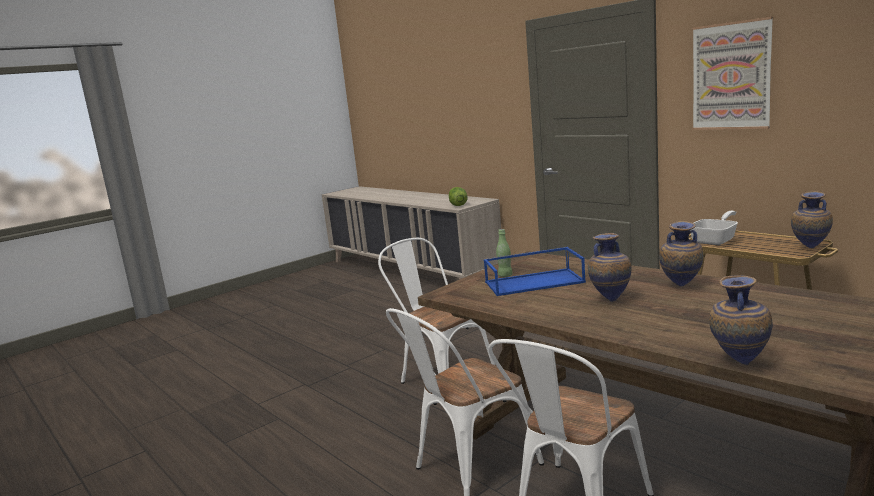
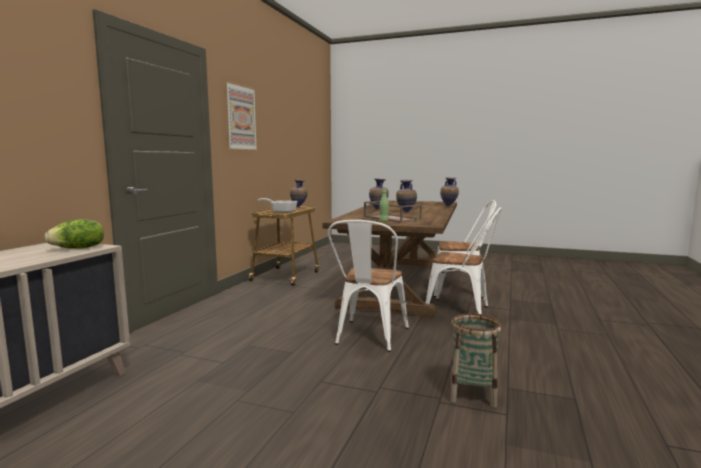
camera: 120 degrees left, 5 degrees down
(294, 399) = (472, 393): none -> basket
(535, 282) = (391, 218): blue tray -> brown tray

